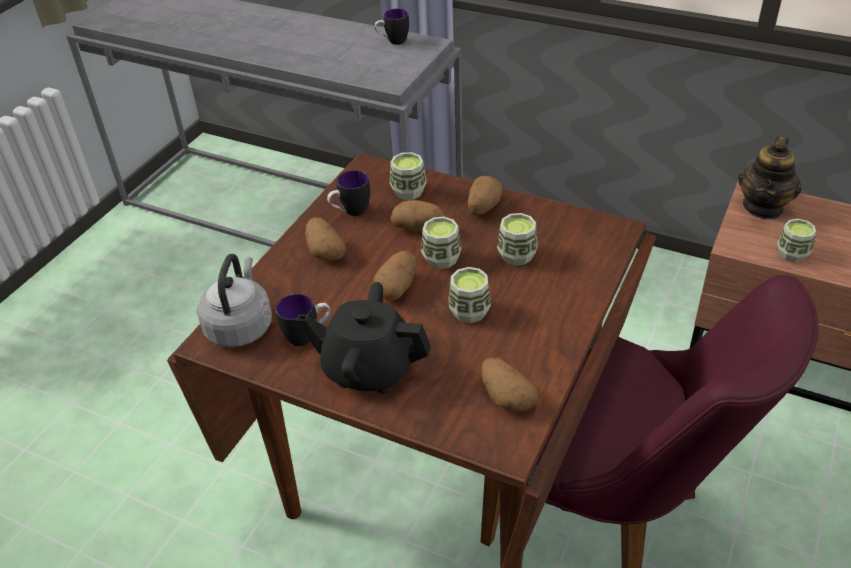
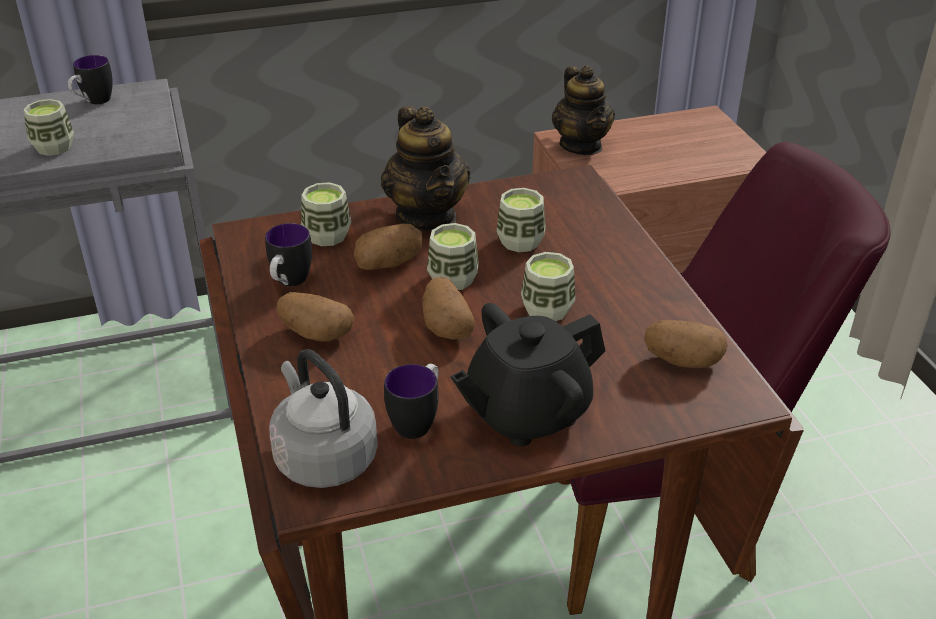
camera: 45 degrees left, 5 degrees down
(483, 207) = (427, 216): potato -> teapot
(792, 254) = (647, 172): cup -> cup (54, 147)

